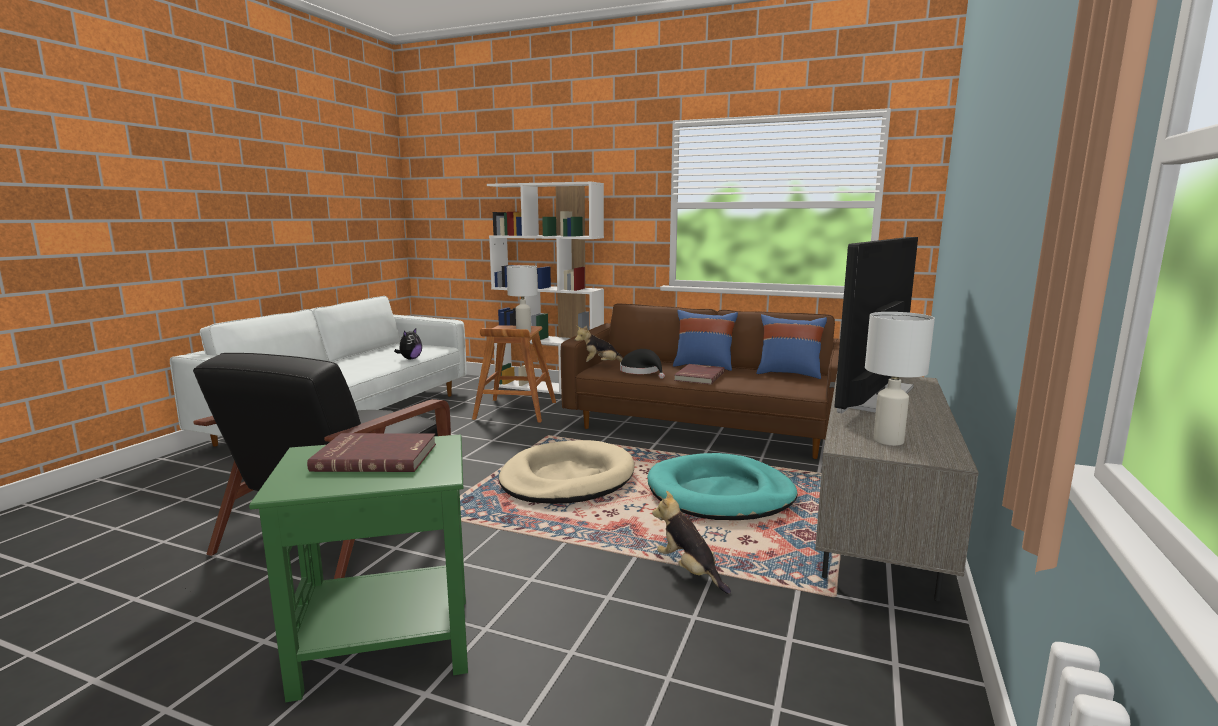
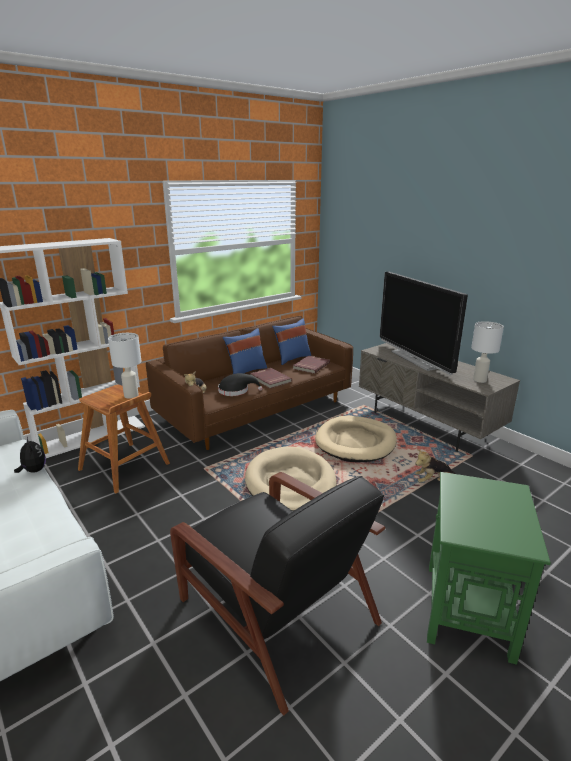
camera: 60 degrees left, 10 degrees up
(376, 456) = (476, 506): red book -> red book (310, 366)
(720, 493) = (356, 442): turquoise dog bed -> beige dog bed

